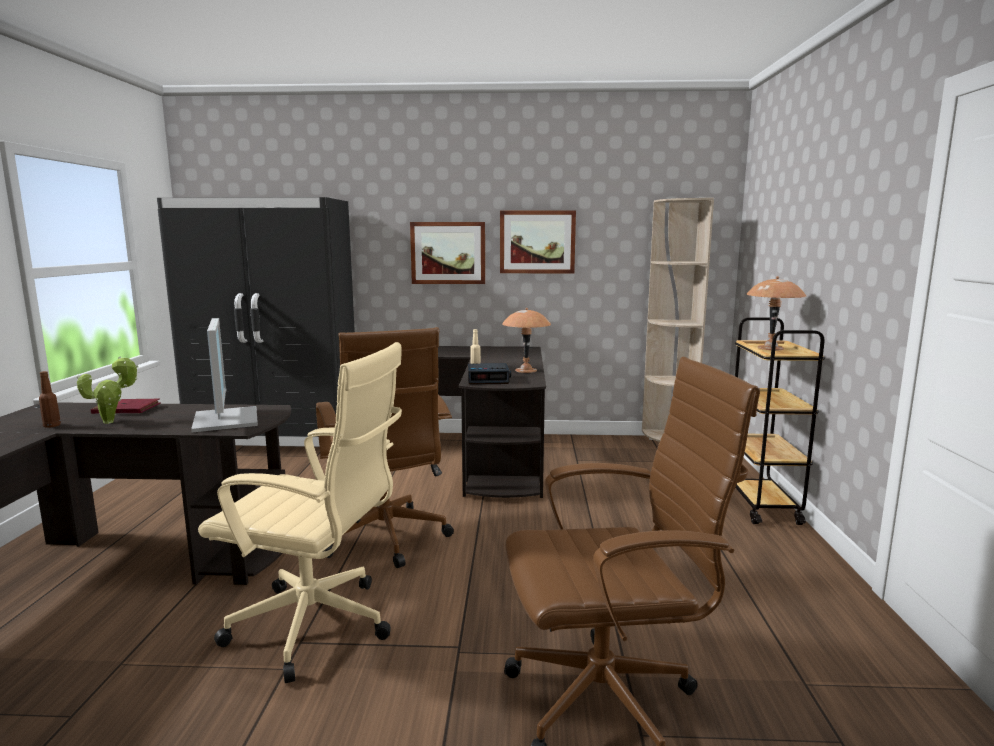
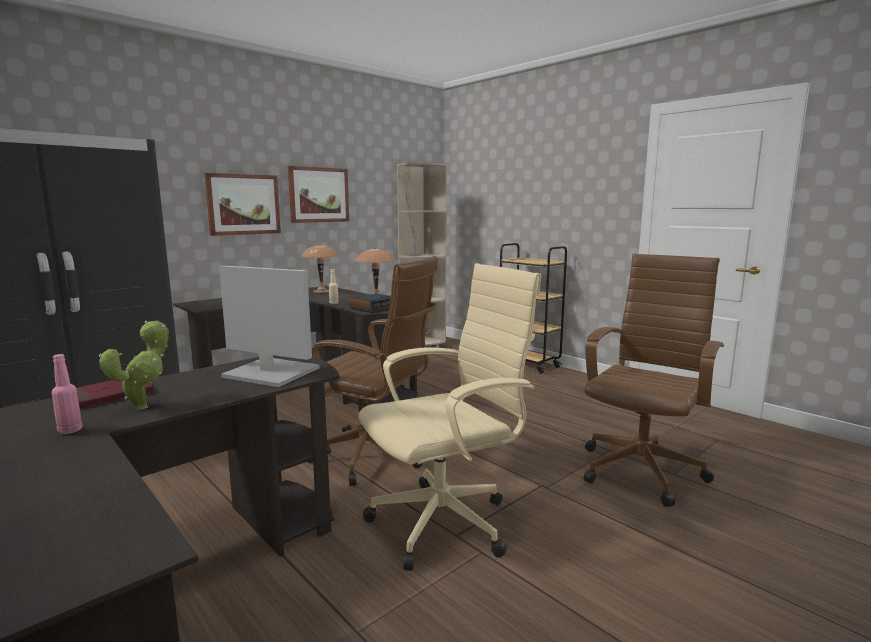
camera: 45 degrees left, 0 degrees up
(52, 426) = (70, 430): brown bottle -> pink bottle
(771, 348) = (527, 261): brown table lamp -> brown table lamp (322, 291)

